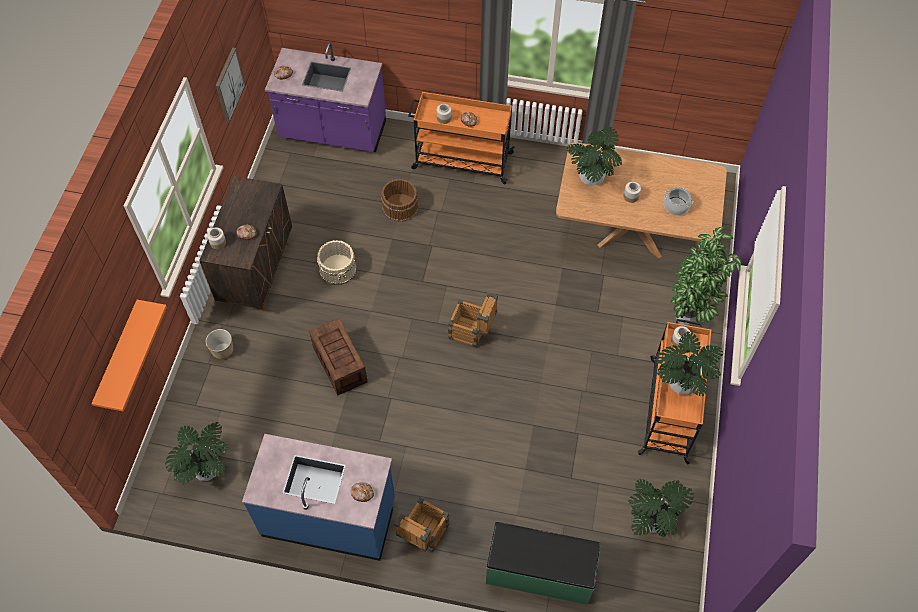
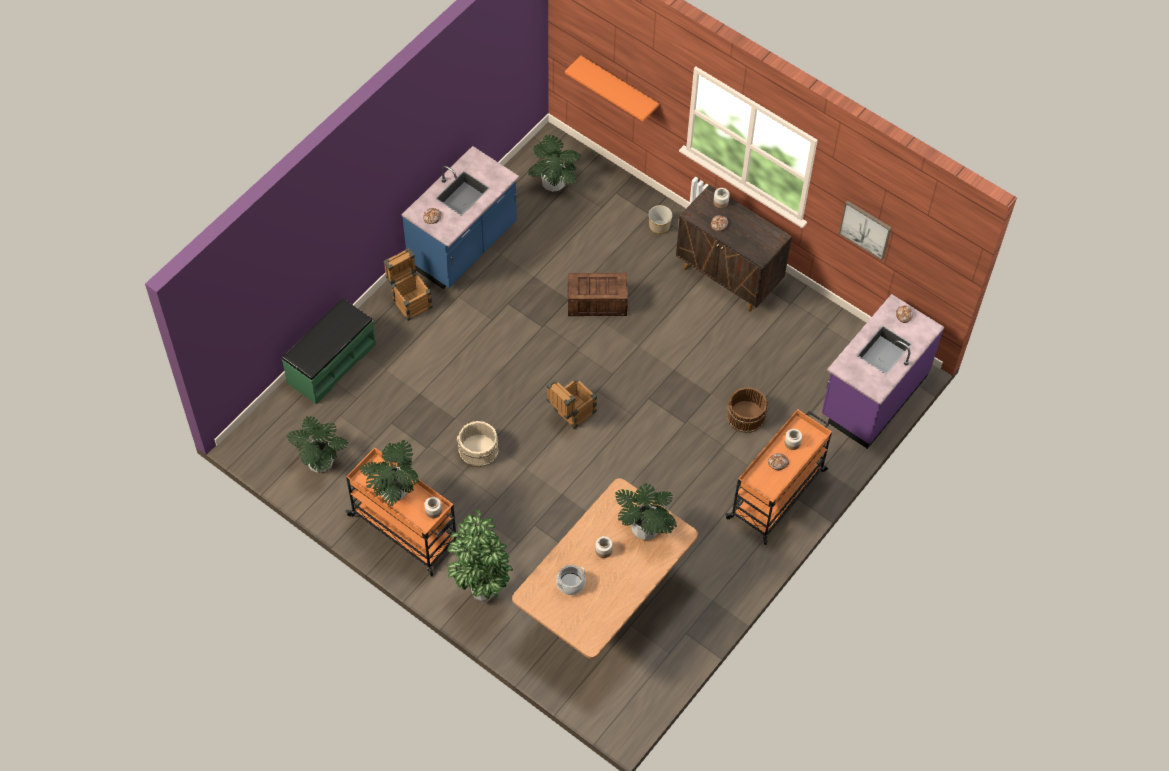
camera: 115 degrees right, 0 degrees up
(338, 268) = (699, 338): beige bucket -> beige bucket (478, 450)

